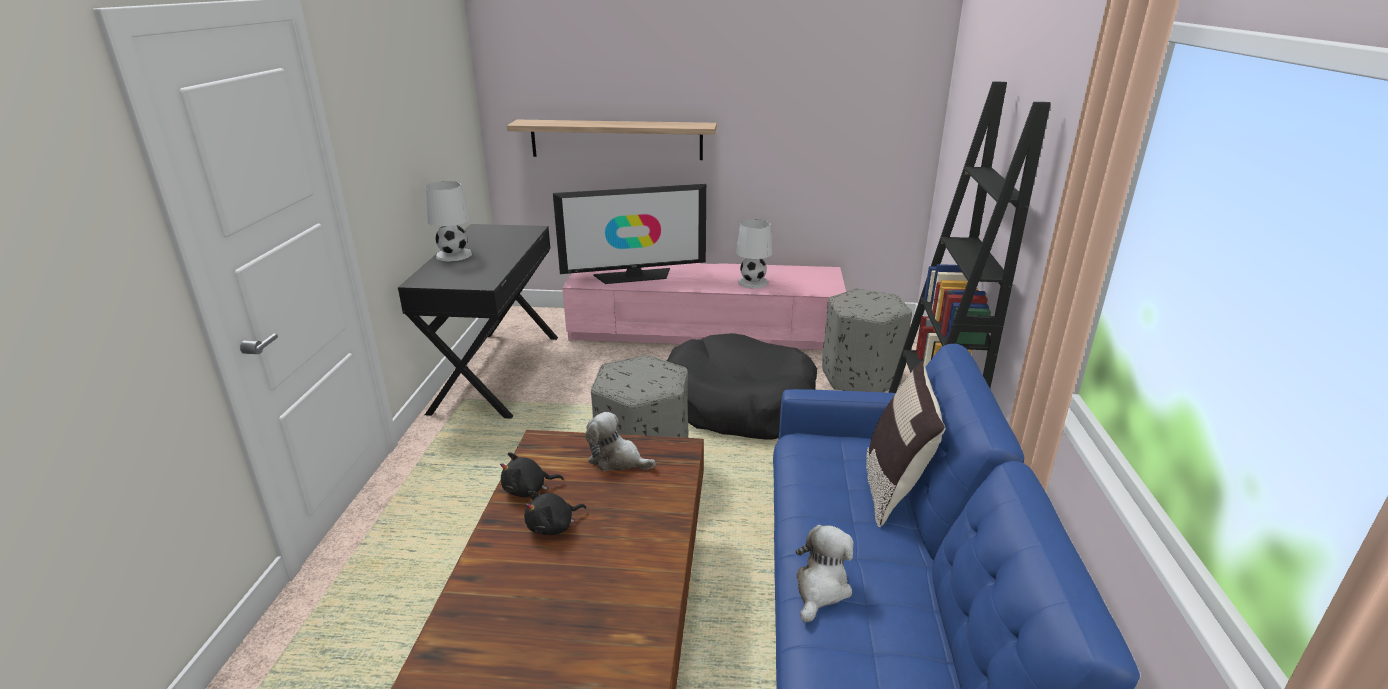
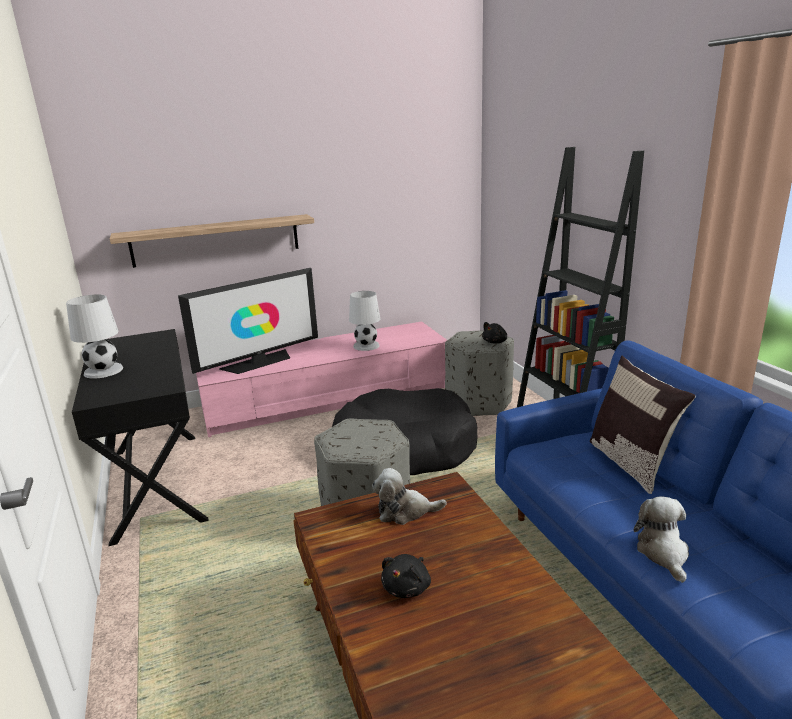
camera: 25 degrees left, 5 degrees down
(528, 490) = (351, 564): black plush toy -> black plush toy (495, 342)

